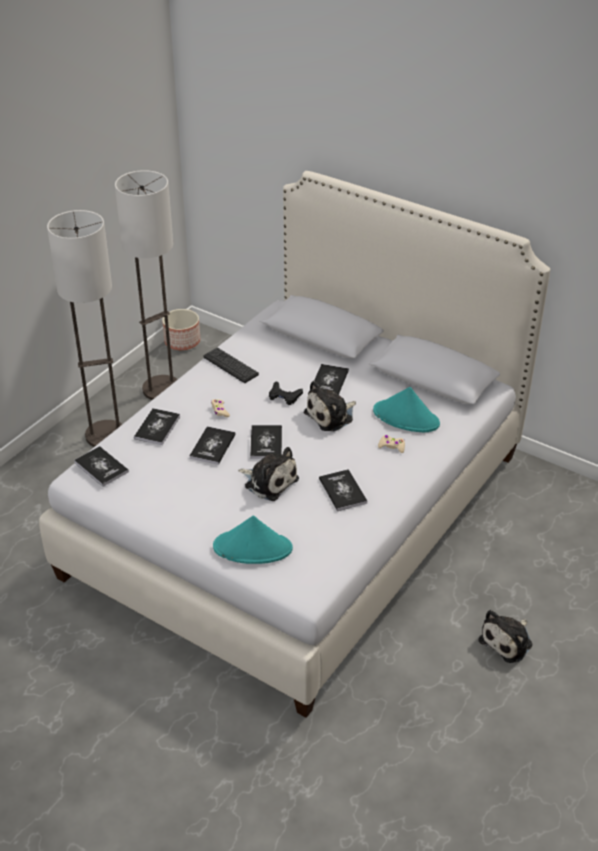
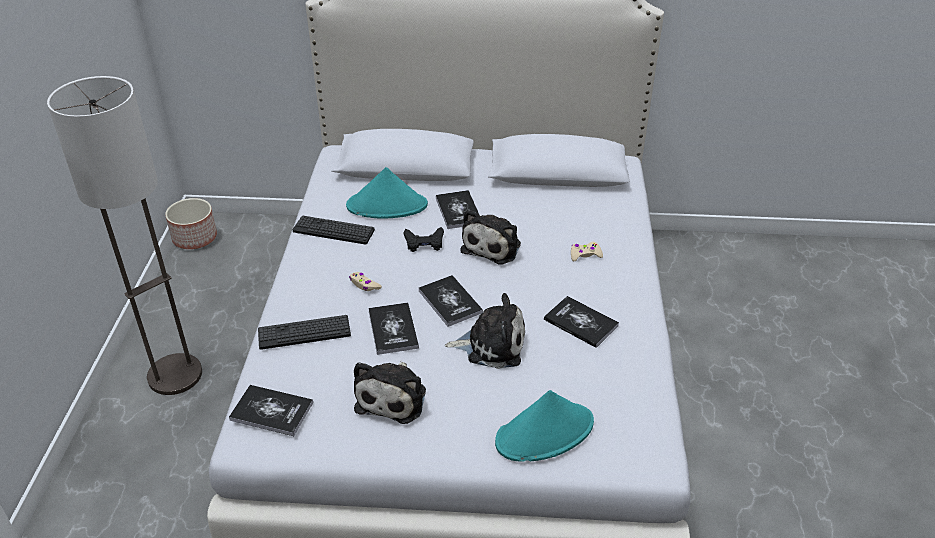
camera: 30 degrees left, 0 degrees up
(157, 427) = (304, 333): book -> keyboard
(161, 389) = (207, 297): floor lamp -> none
(406, 417) = (571, 220): turquoise hat -> turquoise hat (387, 205)
(508, 641) = (776, 420): plush toy -> plush toy (393, 397)

